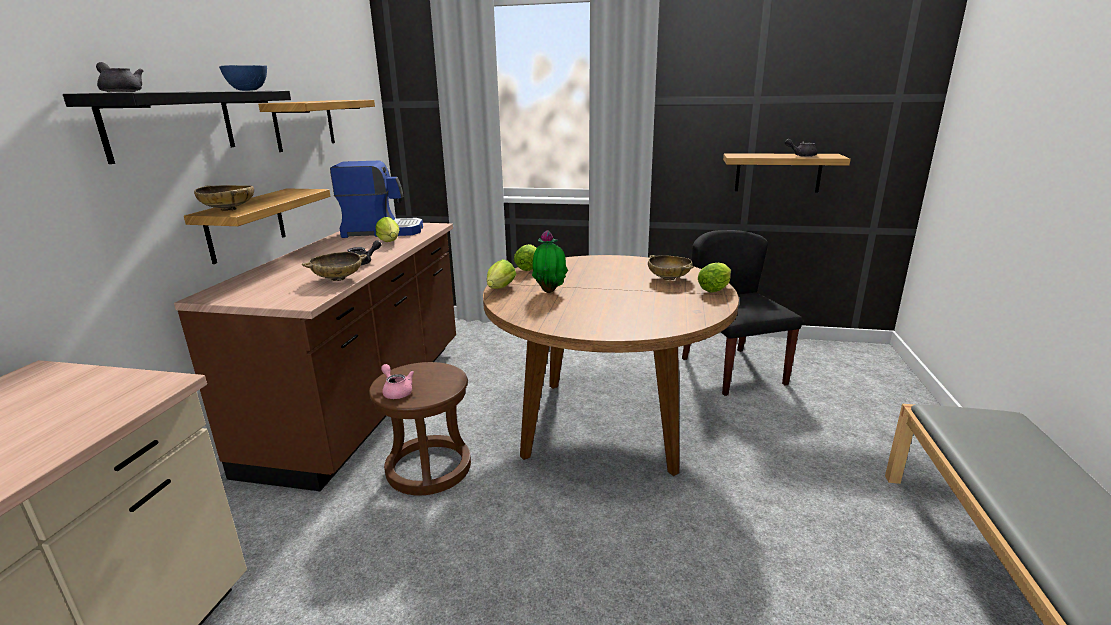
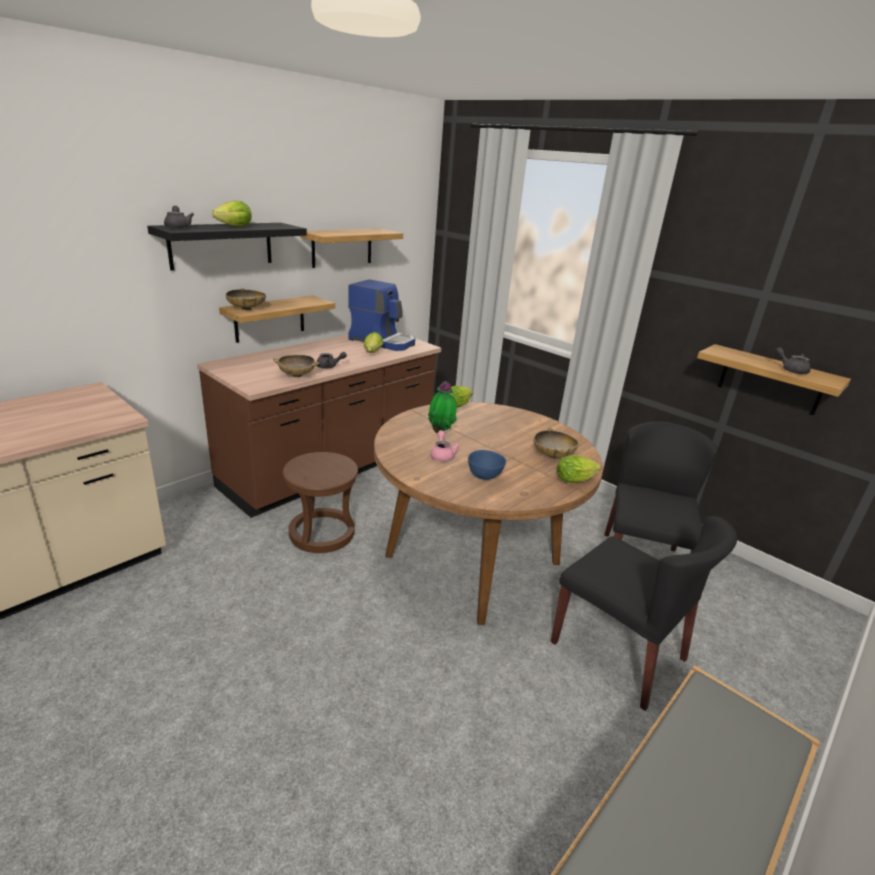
camera: 30 degrees right, 5 degrees up
(249, 90) = (276, 226): blue bowl -> blue bowl (485, 476)
(396, 391) = (301, 469): pink teapot -> pink teapot (442, 455)
(499, 289) = (408, 417): lettuce -> lettuce (232, 226)
(793, 440) = (619, 651): none -> black chair

